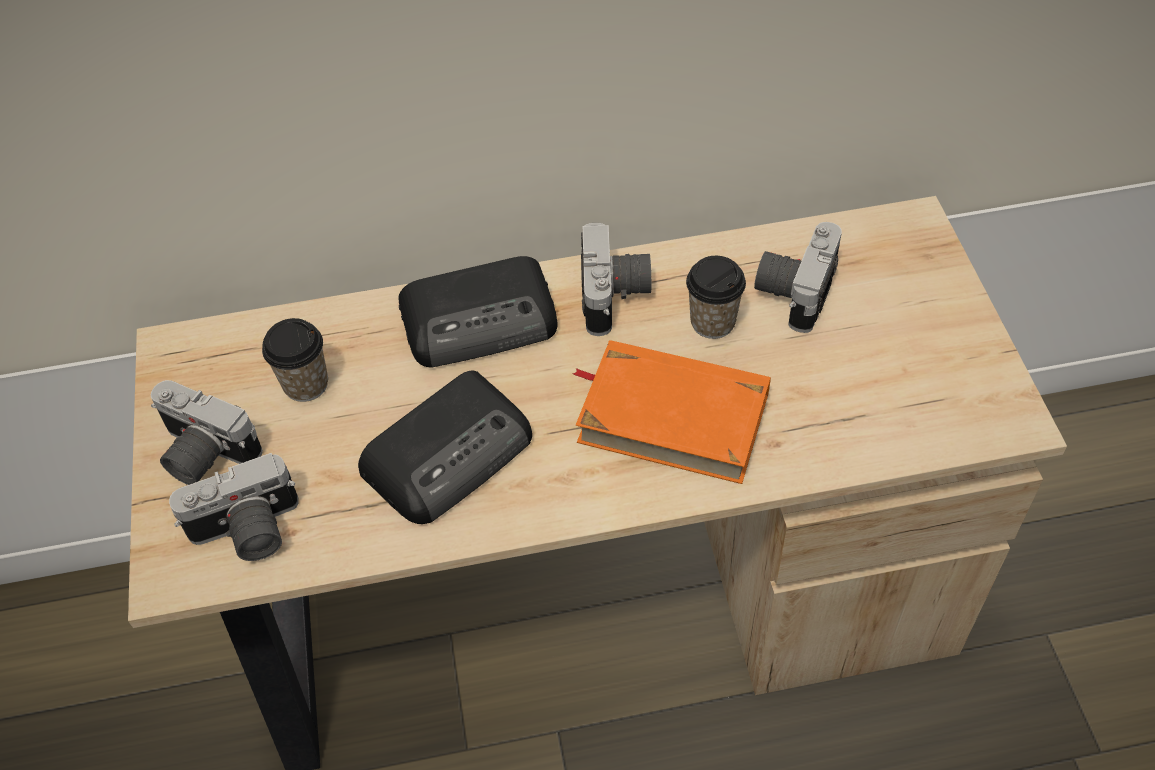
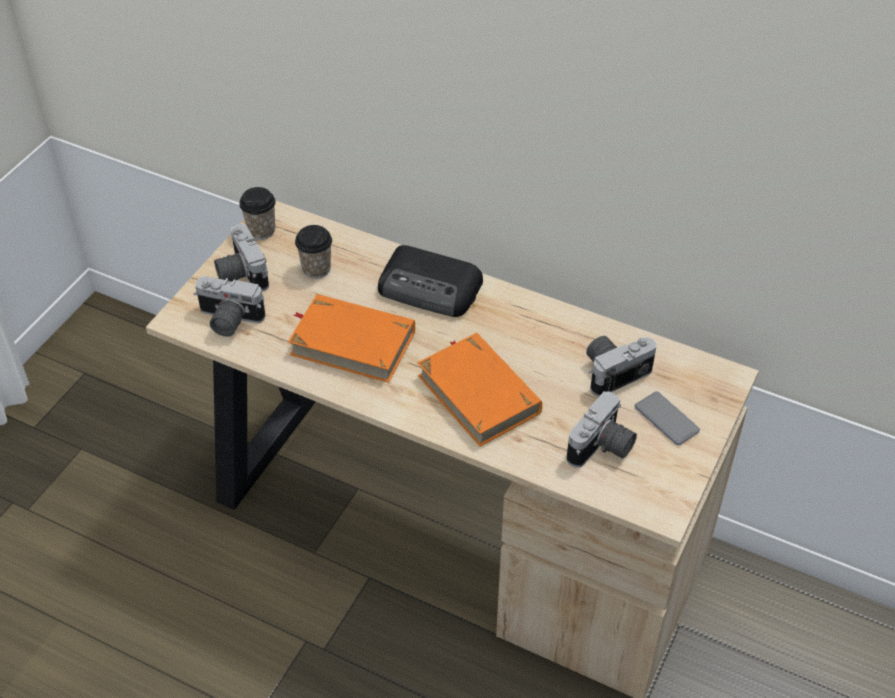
camera: 35 degrees right, 5 degrees down
(451, 453) = (352, 342): radio -> orange book
(616, 297) = (512, 317): camera -> camera (602, 448)
(712, 322) = (550, 360): cup -> cup (261, 230)
(905, 311) = (666, 419): none -> phone

